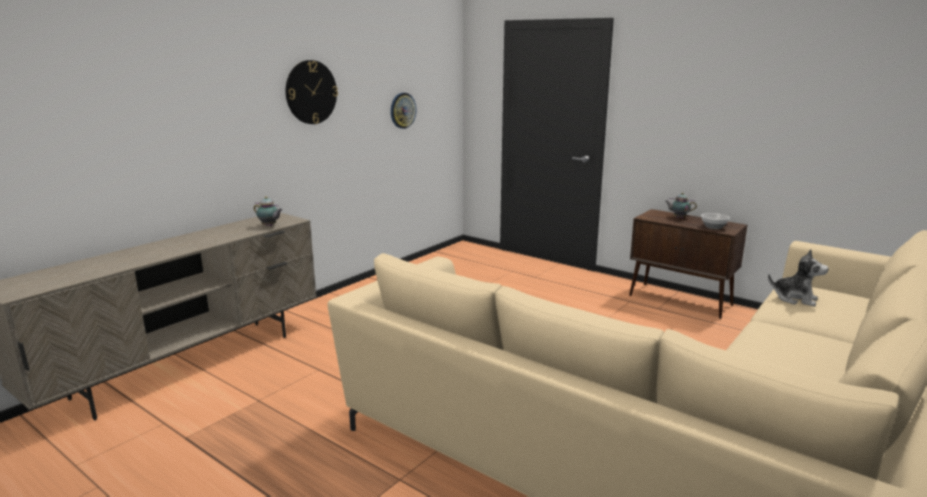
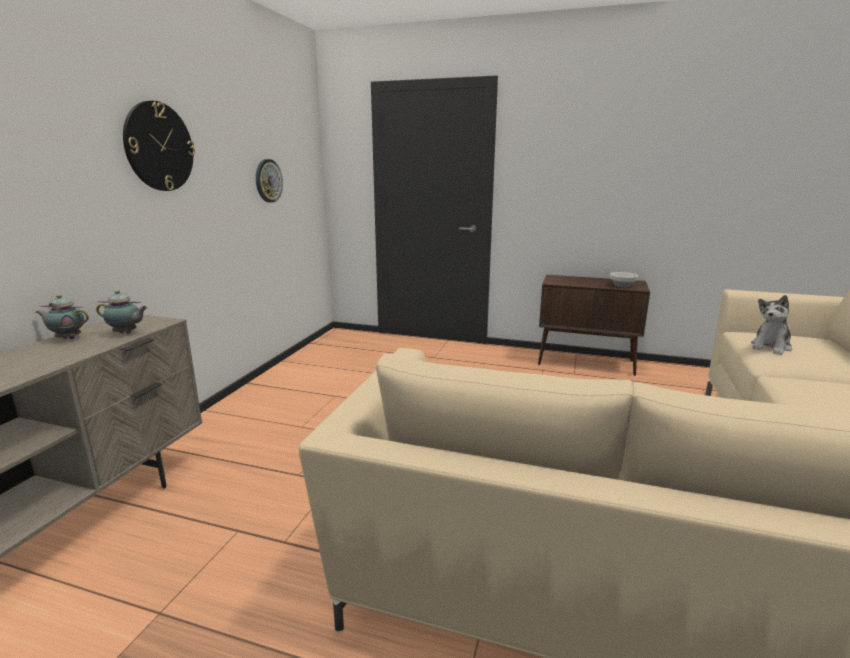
camera: 20 degrees left, 0 degrees up
(678, 217) = (581, 280): teapot -> teapot (67, 338)
(795, 299) = (770, 347): plush toy -> plush toy turned 120 degrees clockwise

